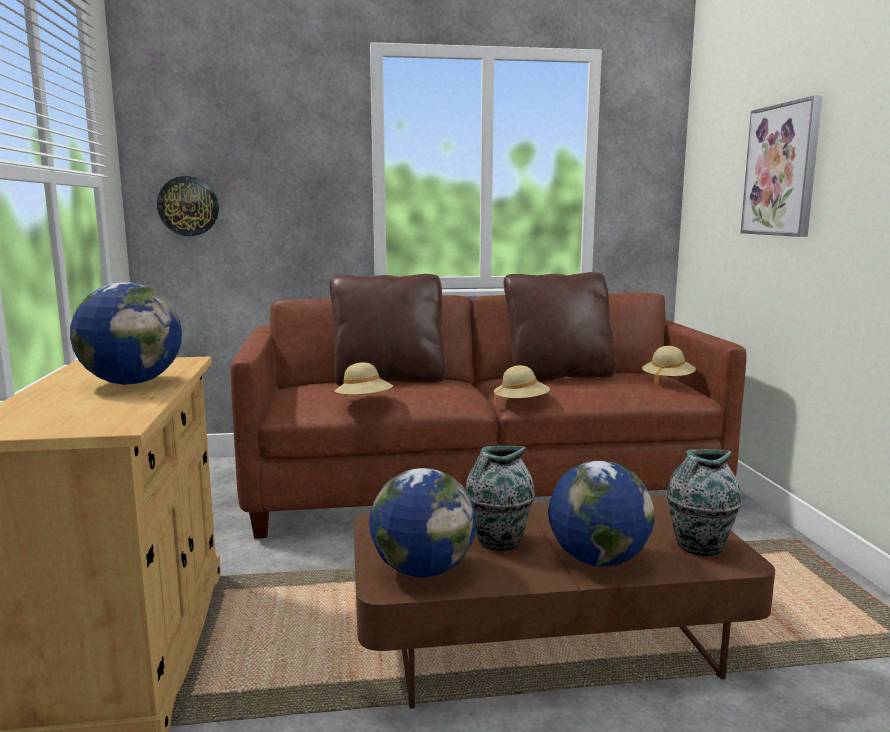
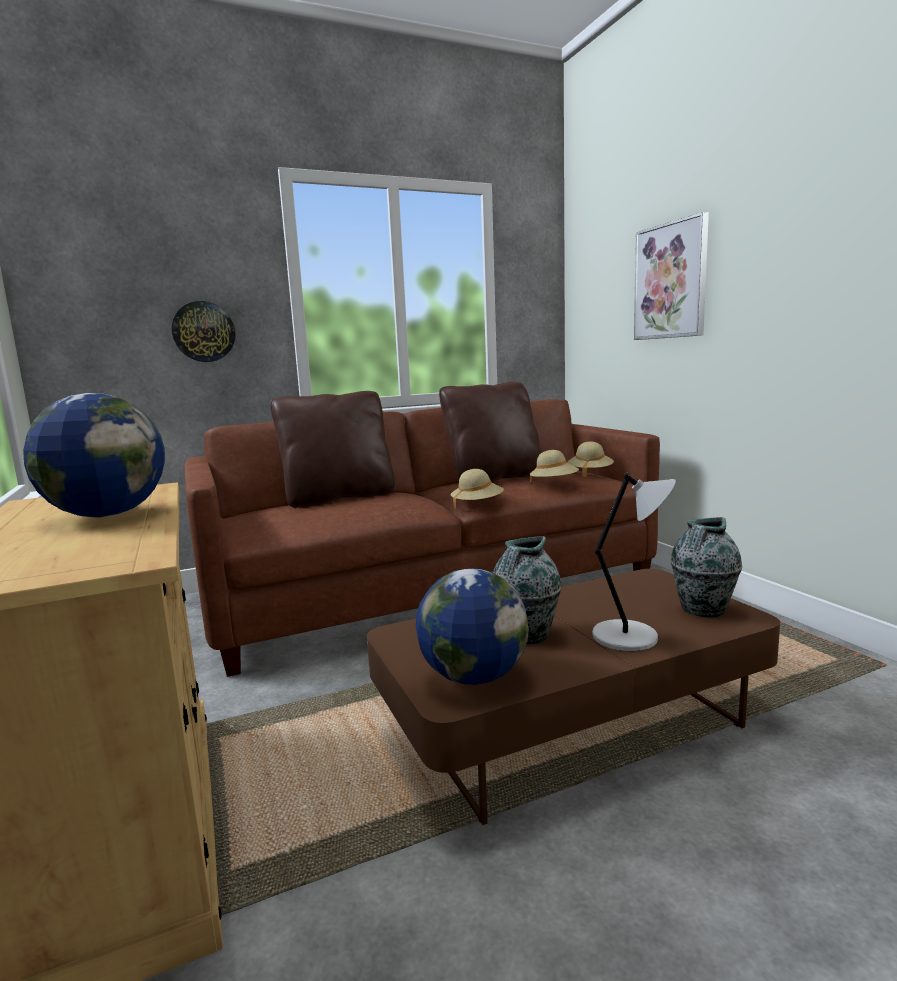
camera: 15 degrees left, 0 degrees up
(188, 206) = (93, 336): wall clock -> wall clock (204, 332)
(364, 402) = (331, 519): beige hat -> beige hat (554, 484)
(597, 560) = (629, 637): globe -> grey table lamp

